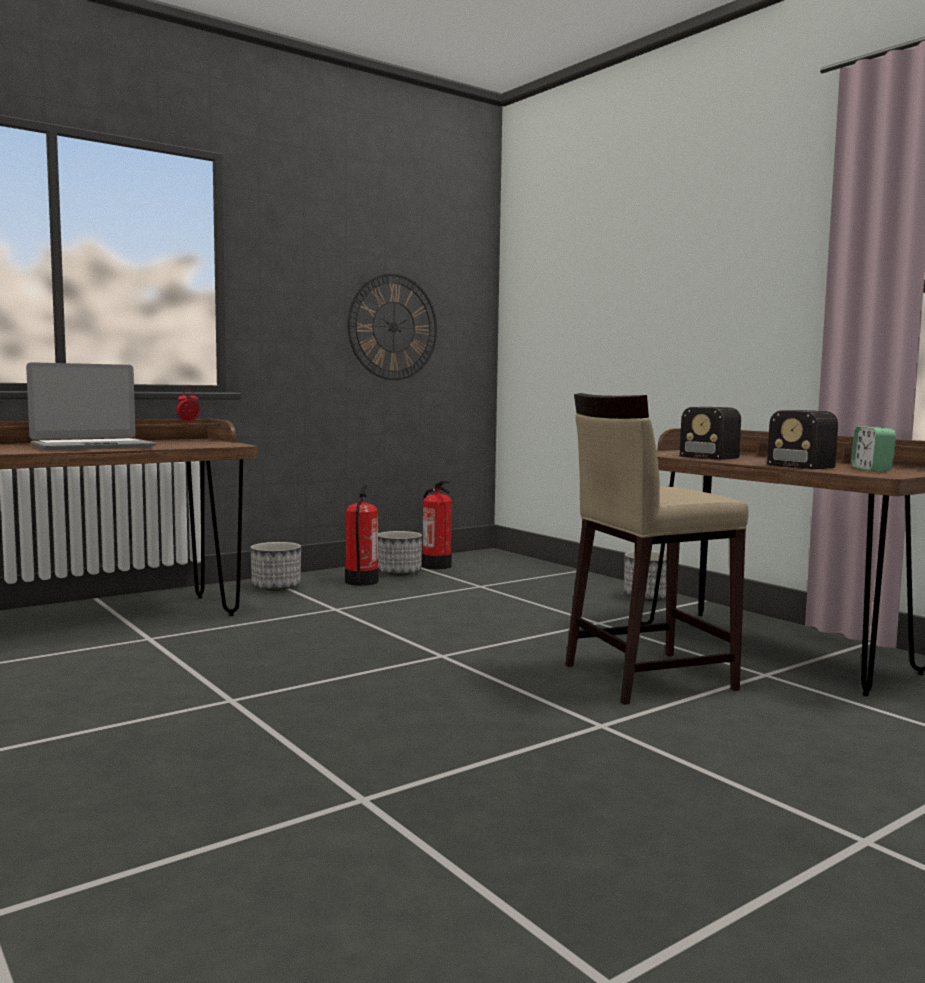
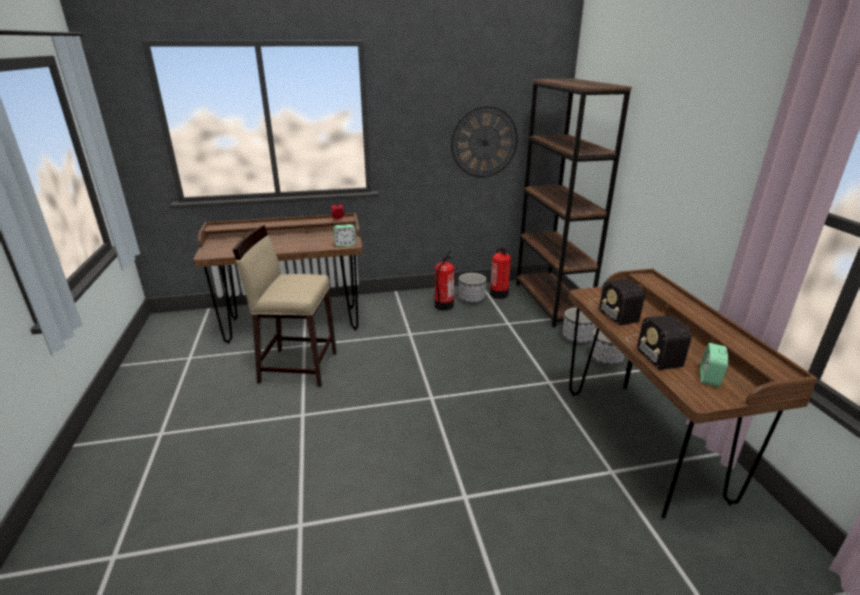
camera: 25 degrees right, 20 degrees up
(92, 446) = (276, 244): laptop -> none
(224, 445) = (345, 244): none -> alarm clock
(276, 587) = (395, 304): planter -> planter (577, 338)
(520, 565) = (551, 302): none -> brown bookcase
(646, 677) = (531, 452): beige stool -> beige stool (298, 367)

